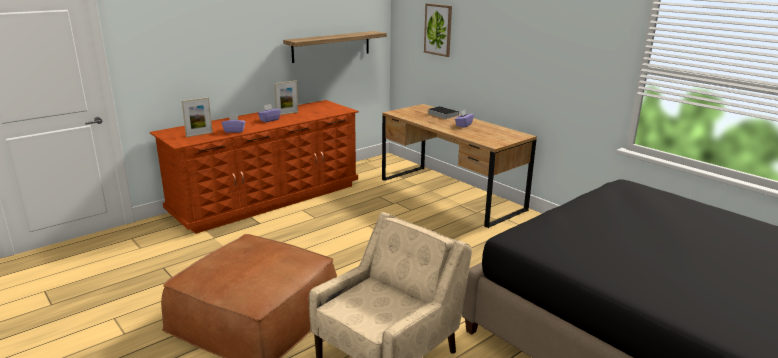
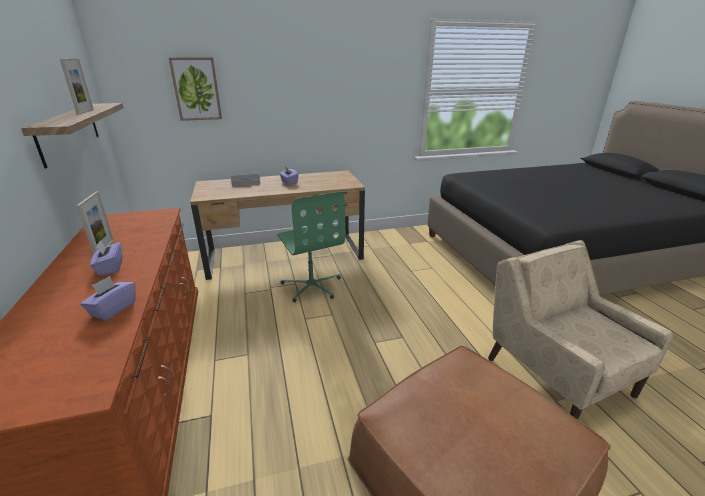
camera: 65 degrees left, 5 degrees up
(199, 134) = (67, 356): picture frame -> picture frame (85, 112)
(415, 217) = (312, 286): none -> green office chair

